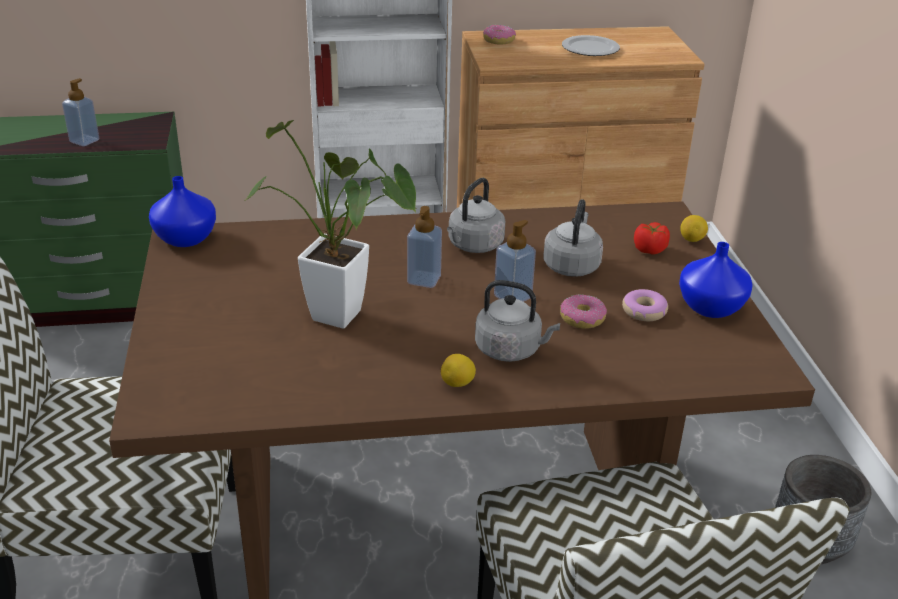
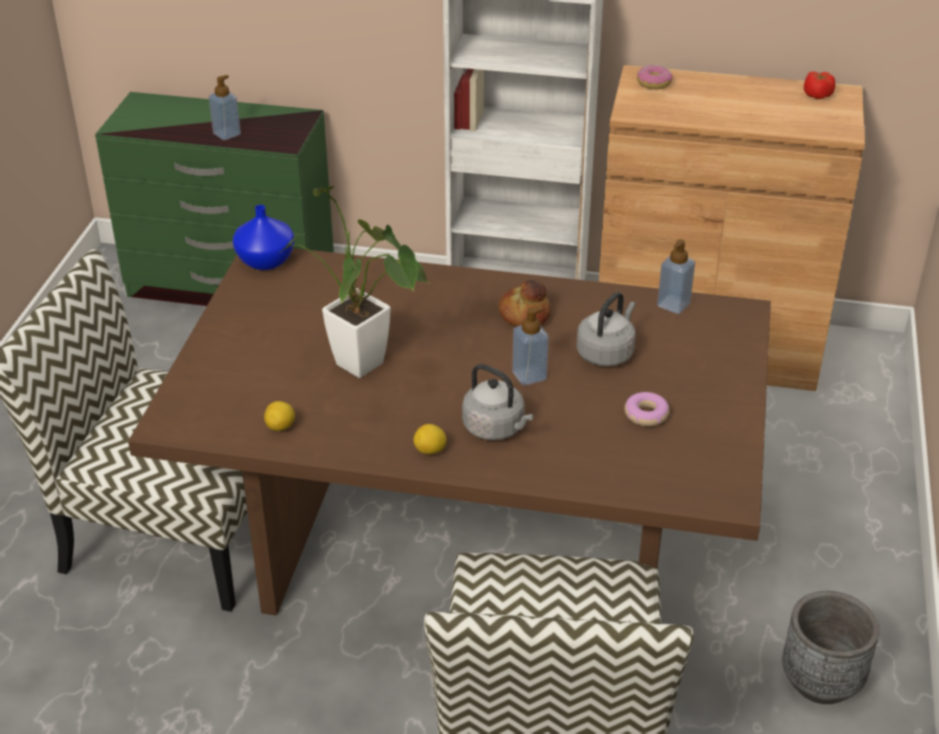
camera: 20 degrees right, 5 degrees up
(424, 279) = (457, 342): soap dispenser -> soap dispenser (673, 305)
(473, 246) = (523, 315): grey kettle -> bread
(582, 319) = (581, 411): donut -> none
(591, 49) = (748, 107): plate -> none
(650, 250) = (696, 350): tomato -> tomato (817, 95)
(691, 240) = (747, 347): lemon -> lemon (281, 427)
(712, 308) = (716, 424): blue vase -> none

